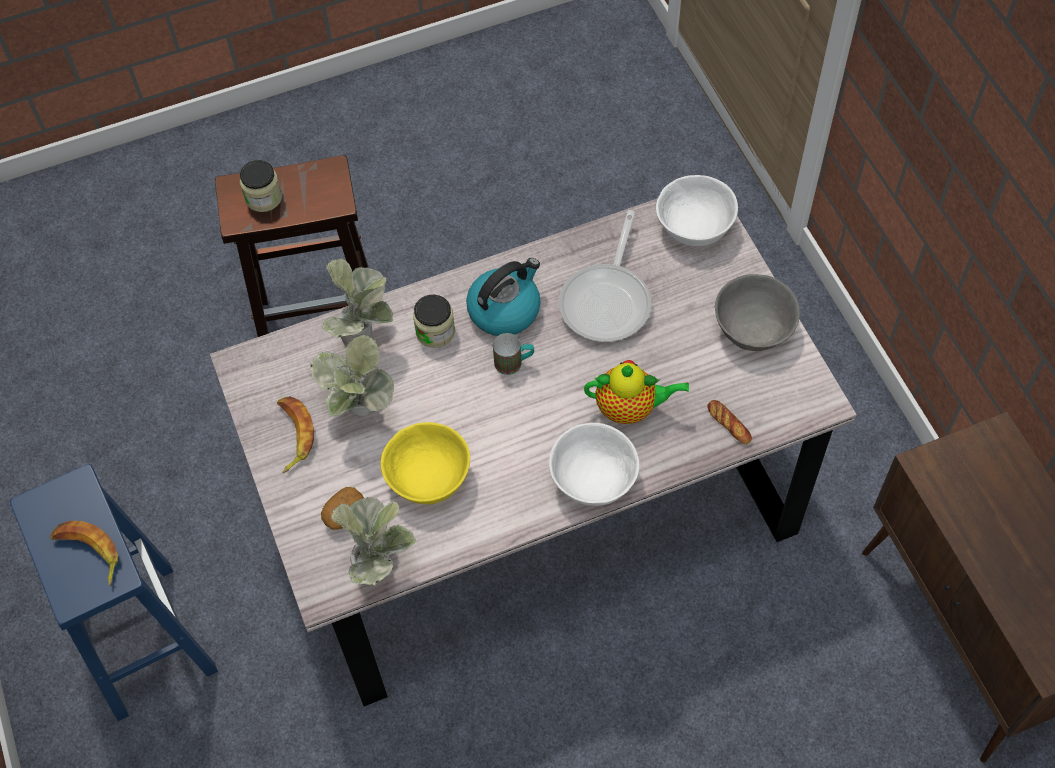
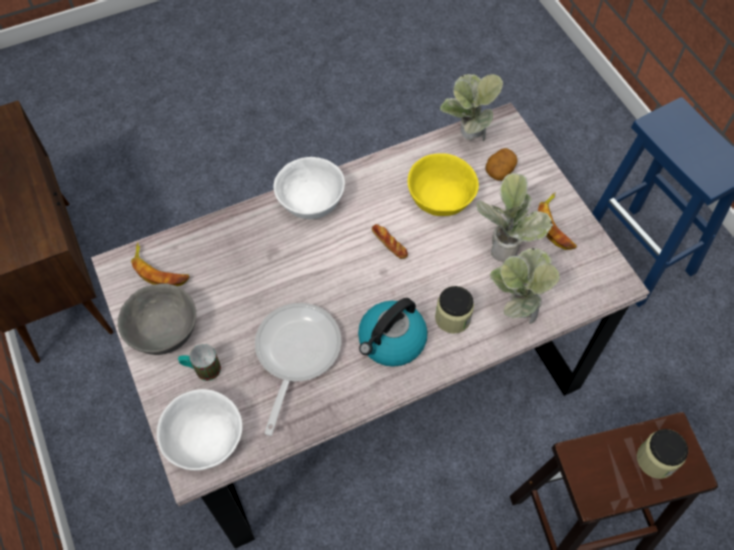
camera: 175 degrees right, 0 degrees up
(88, 553) = (682, 138): banana -> banana (159, 270)
(514, 363) = (379, 291): mug -> mug (202, 369)
(630, 408) = (279, 255): teapot -> none
(729, 424) = (198, 245): bread -> bread (389, 243)

